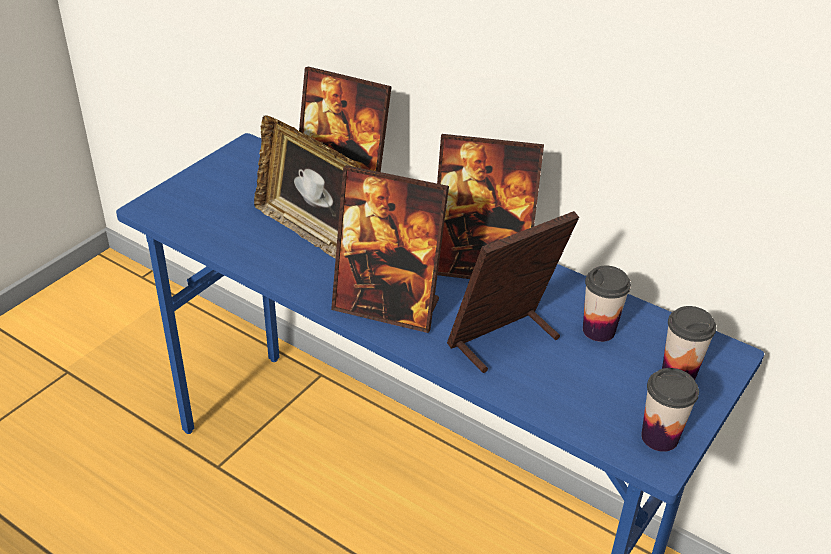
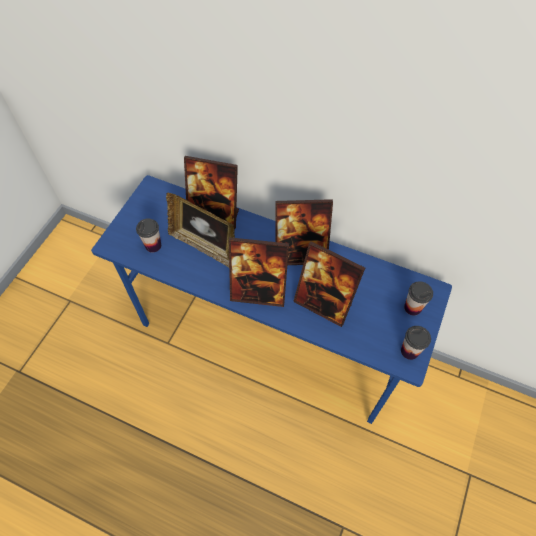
camera: 10 degrees left, 20 degrees up
(504, 341) = (323, 304): picture frame -> picture frame turned 105 degrees counterclockwise
(598, 330) = (369, 287): cup -> cup (153, 245)

